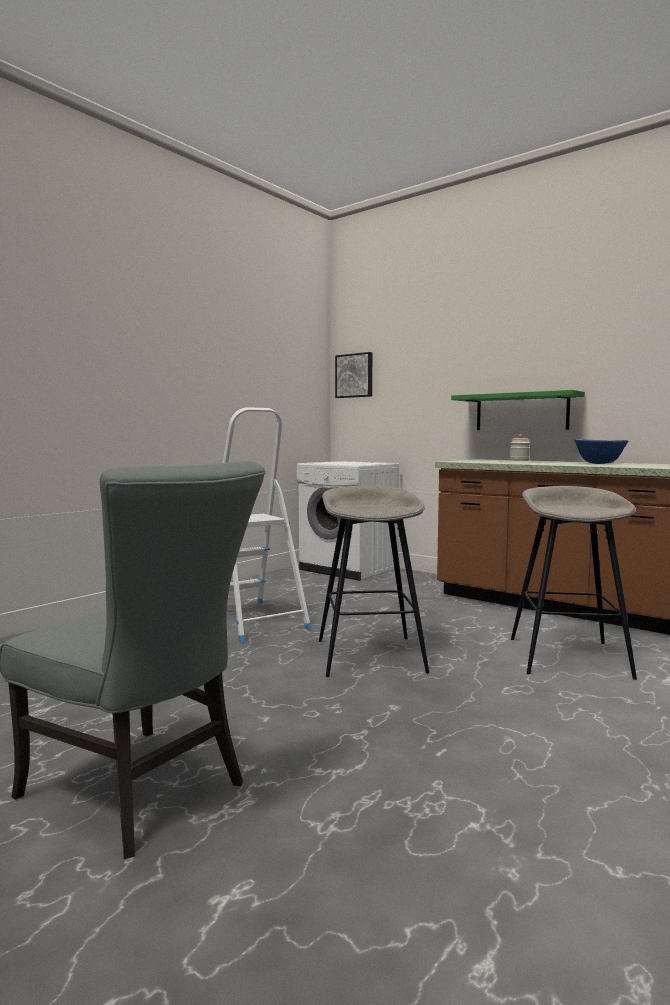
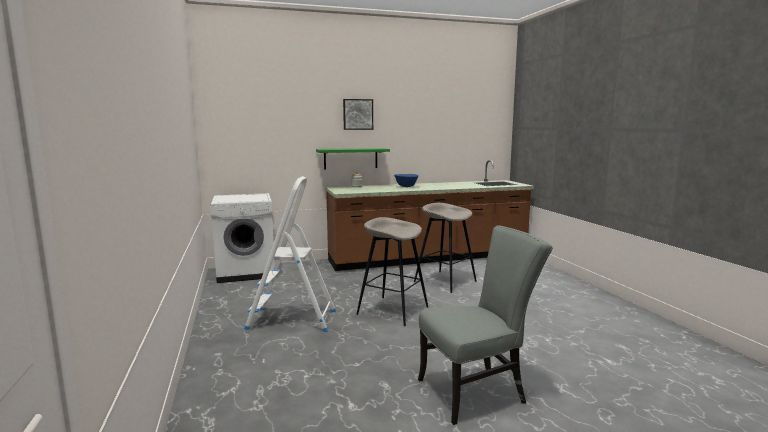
camera: 55 degrees left, 5 degrees up
(355, 375) = (223, 130): picture -> picture (358, 114)

